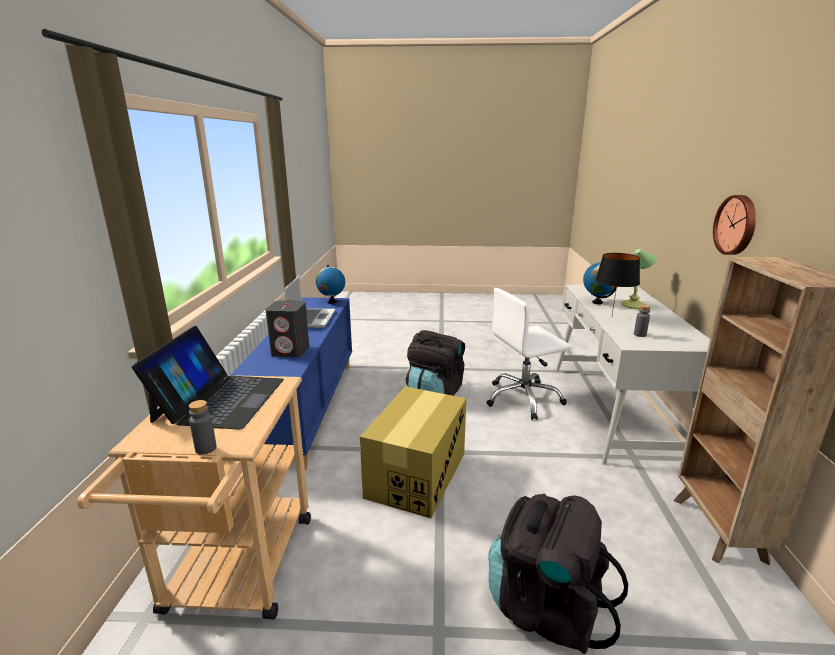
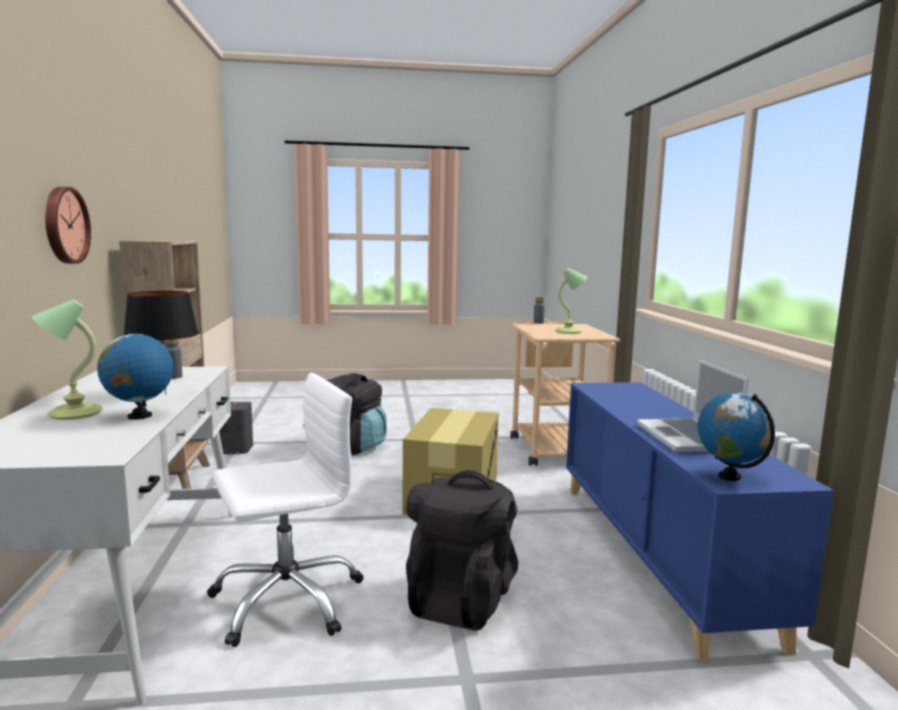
camera: 170 degrees right, 10 degrees down
(220, 399) = (569, 331): laptop -> table lamp
(291, 351) = (626, 400): grey speaker -> grey speaker (235, 449)

